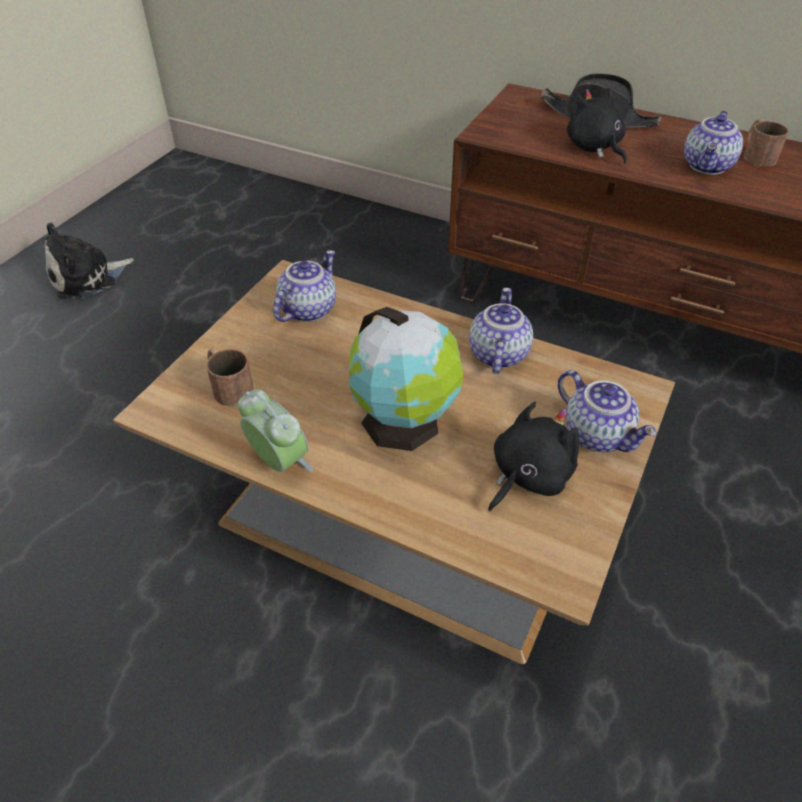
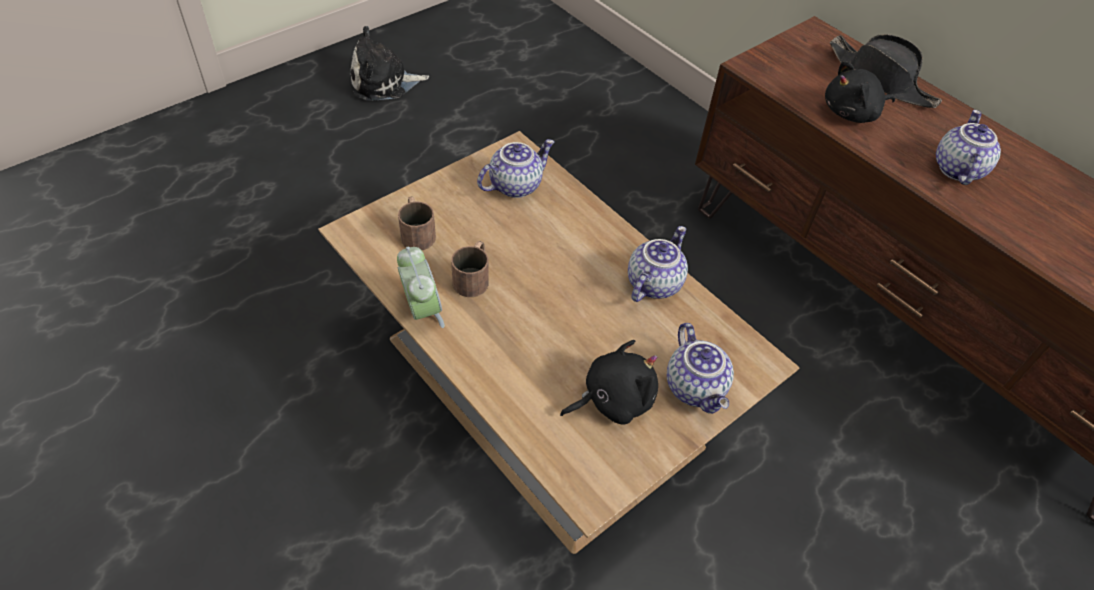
camera: 20 degrees right, 5 degrees up
(404, 424) = (537, 316): globe -> none
(594, 148) = (852, 113): black plush toy -> black plush toy turned 105 degrees counterclockwise
(708, 166) = (956, 168): teapot -> teapot turned 150 degrees clockwise
(756, 154) = (1019, 171): brown mug -> brown mug (474, 276)

